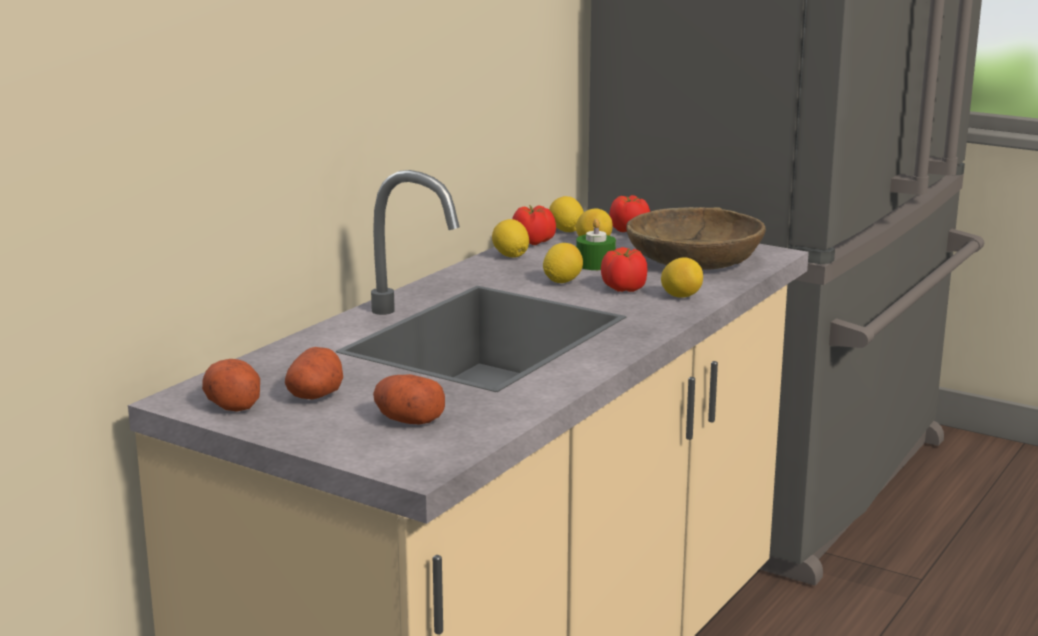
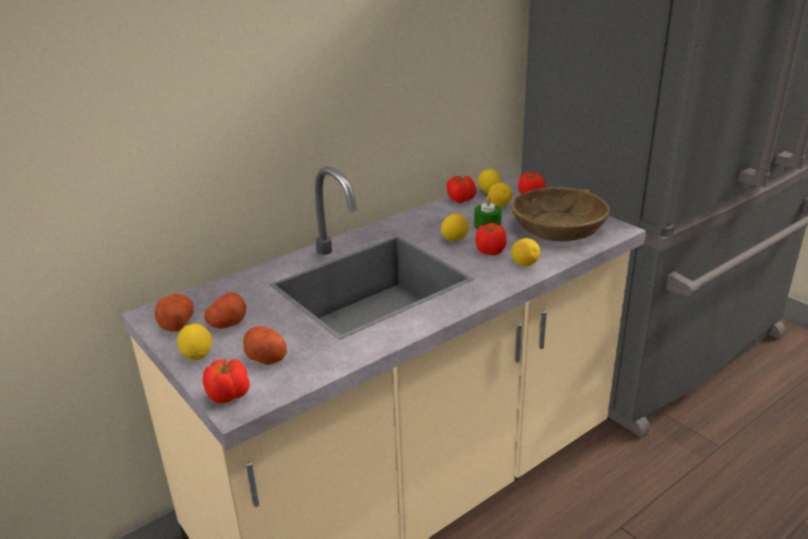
camera: 20 degrees right, 10 degrees up
(396, 460) = (229, 395): none -> tomato
(510, 256) = (437, 211): lemon -> lemon (197, 355)

